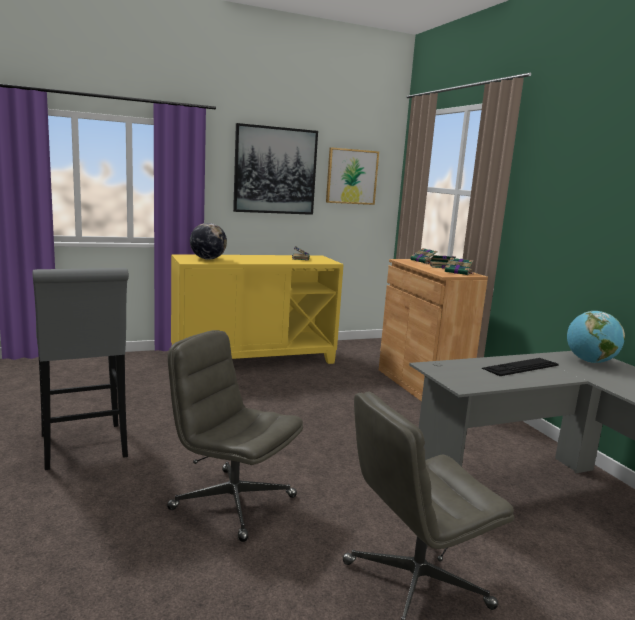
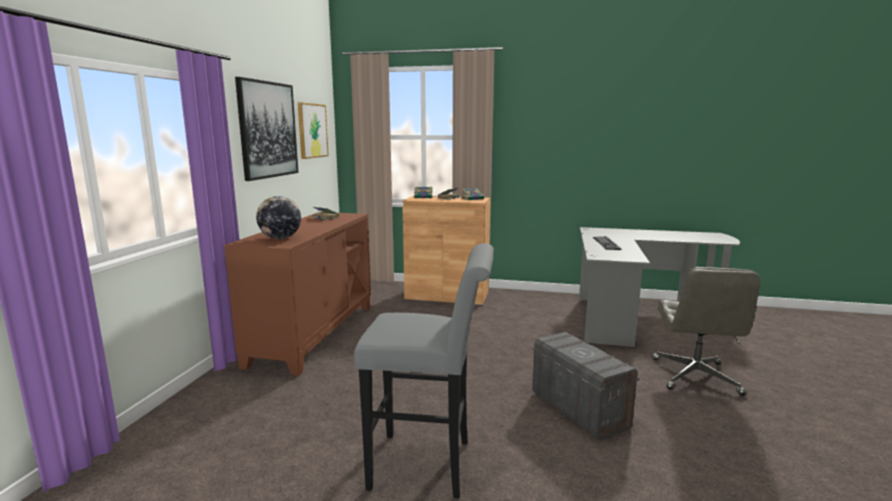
camera: 55 degrees left, 0 degrees up
(232, 502) = (578, 409): grey office chair -> grey storage box
(254, 359) = (313, 334): yellow cabinet -> brown cabinet
(590, 362) = (602, 232): globe -> none

